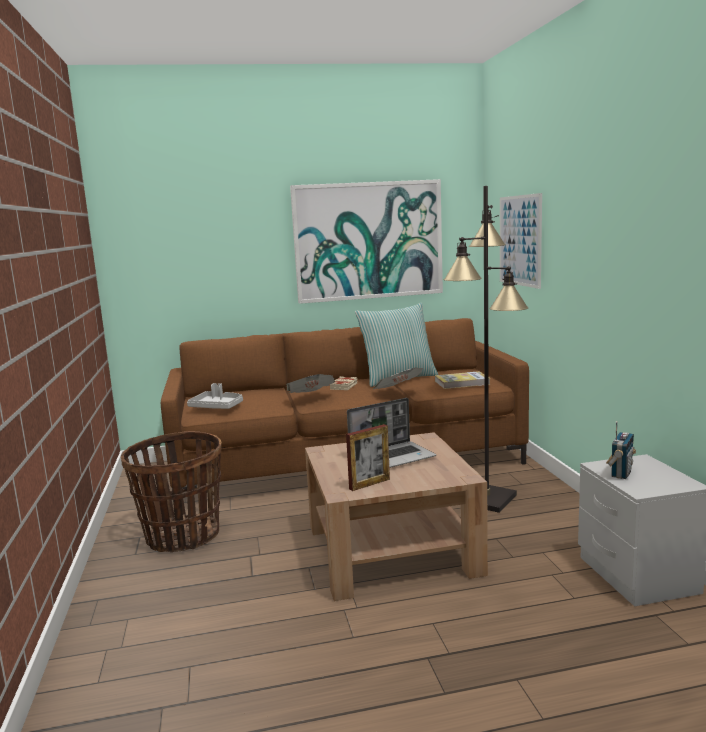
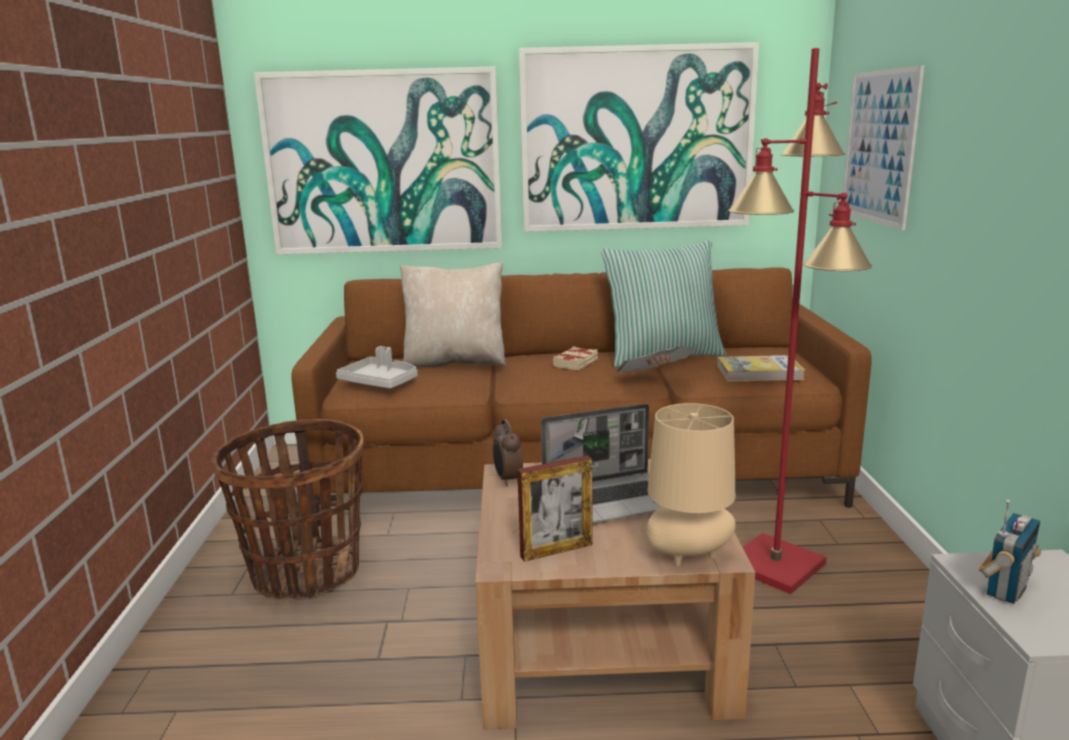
camera: 10 degrees right, 5 degrees up
(201, 261) = (384, 162): none -> picture
(262, 392) = (455, 362): none -> beige pillow
(311, 398) = (520, 379): newspaper -> none
(323, 453) = (507, 480): none -> alarm clock
(448, 480) = (688, 559): none -> beige table lamp
(487, 499) = (777, 565): black floor lamp -> red floor lamp

